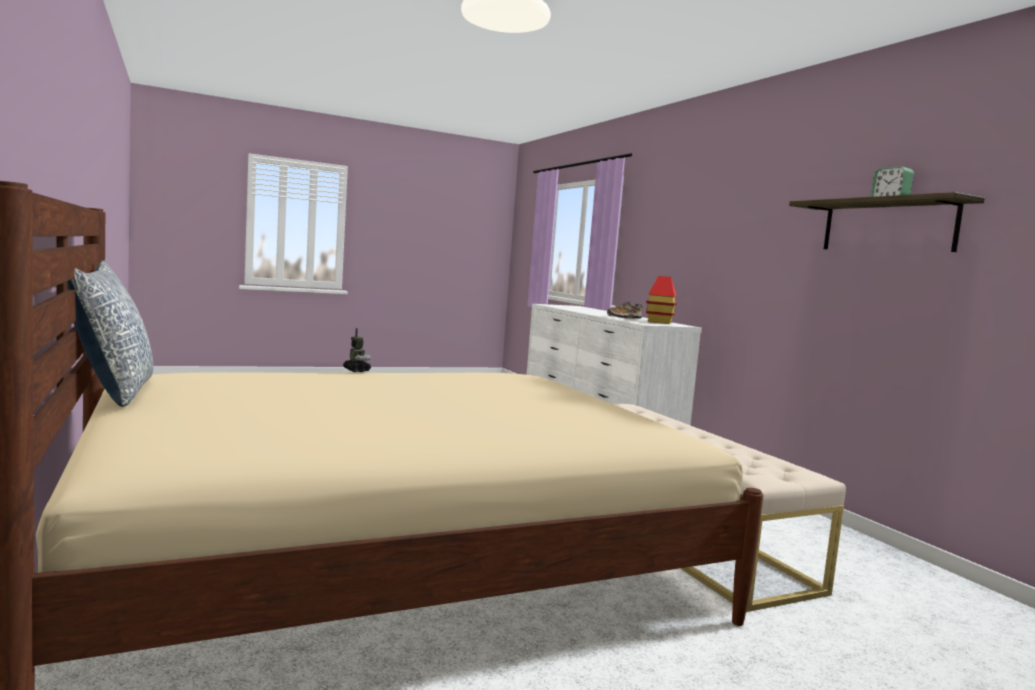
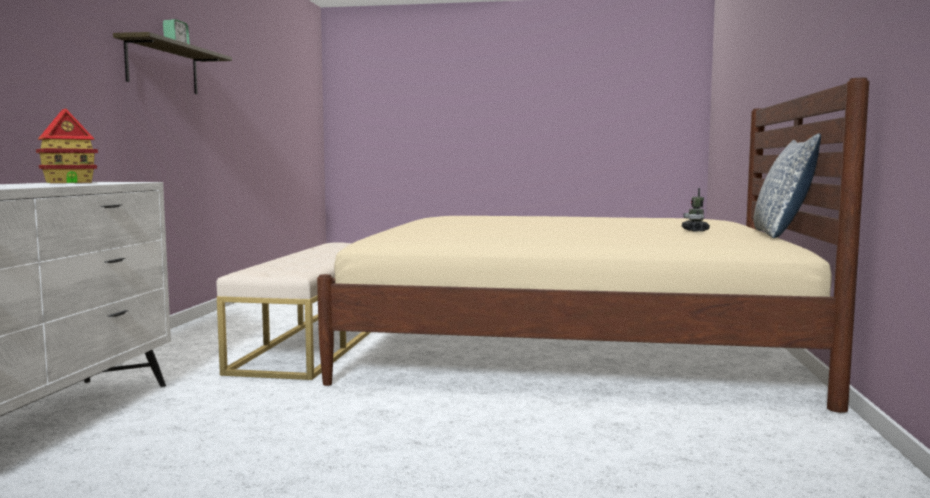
camera: 145 degrees left, 0 degrees up
(356, 370) = (574, 237): toy robot -> toy robot (695, 230)
(624, 318) = (56, 184): shoe -> none

